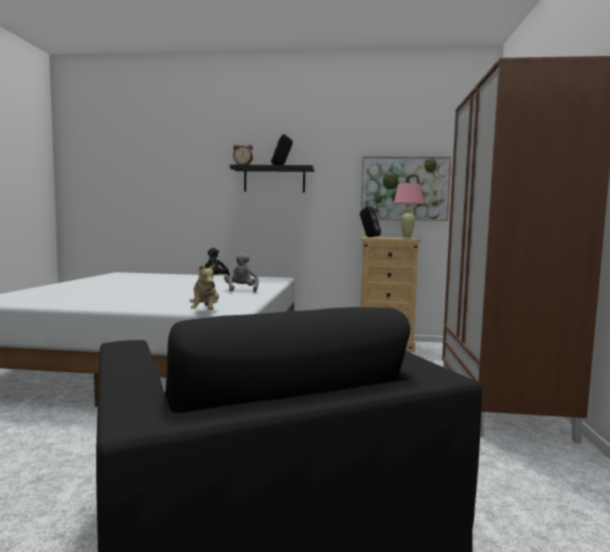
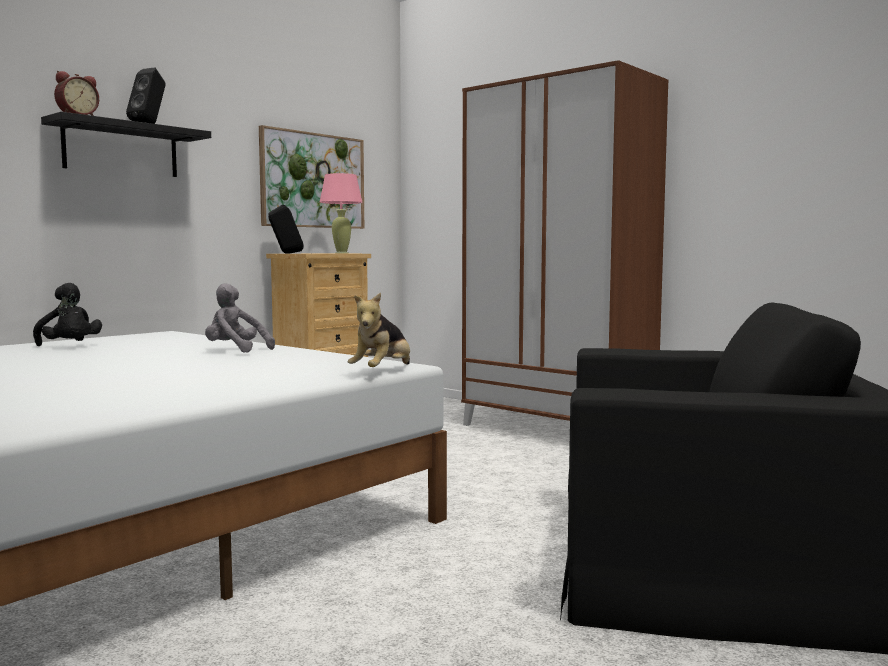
camera: 55 degrees left, 0 degrees up
(205, 312) = (382, 372): plush toy -> plush toy turned 90 degrees clockwise

